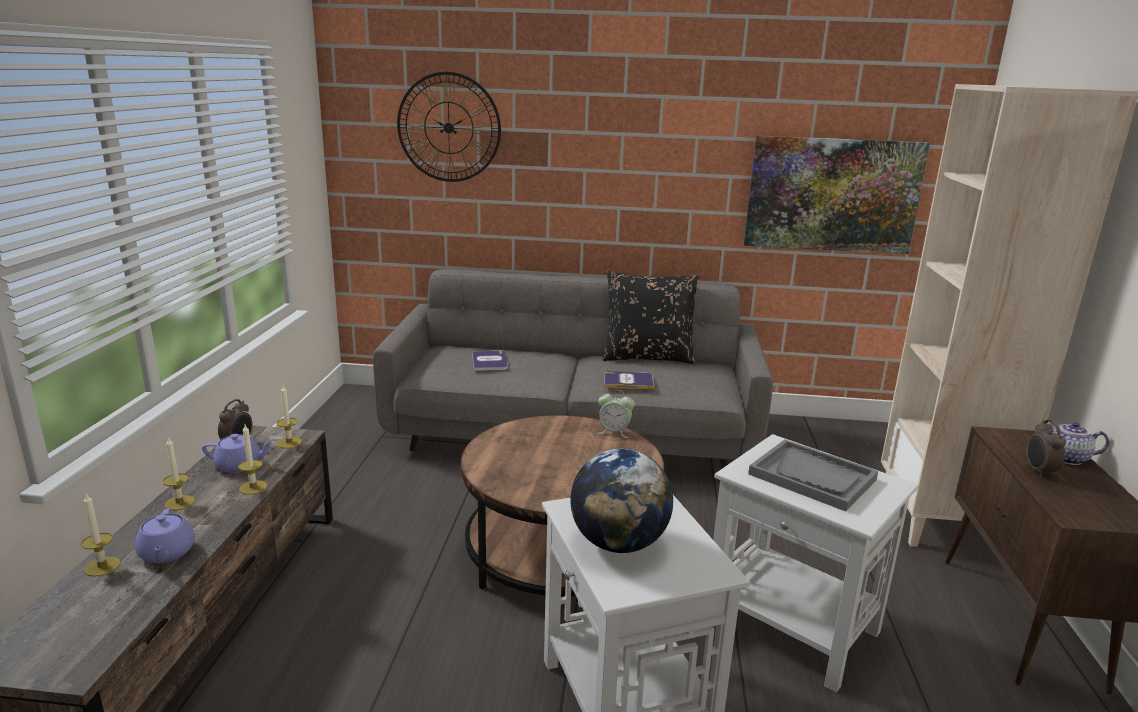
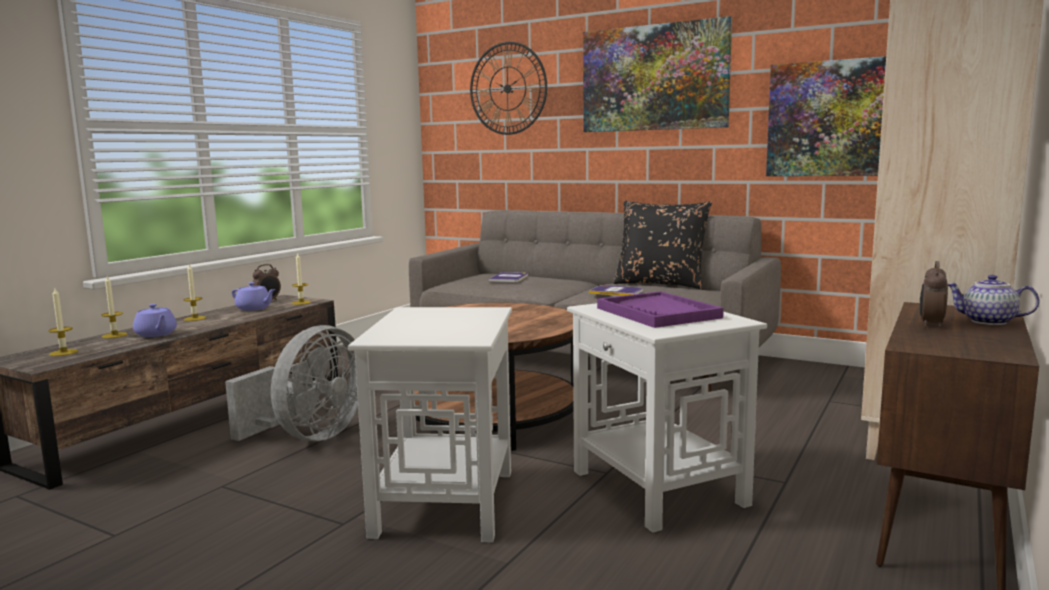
camera: 25 degrees right, 10 degrees down
(167, 553) = (156, 334): purple teapot -> purple teapot turned 45 degrees counterclockwise
(253, 487) = (248, 317): candle -> candle (63, 352)
(386, 629) = (310, 436): none -> grey fan
(614, 432) = (557, 312): alarm clock -> none
(619, 543) = (417, 324): globe -> none
(630, 135) = (654, 78): none -> picture
(812, 477) = (658, 313): grey tray -> purple tray

